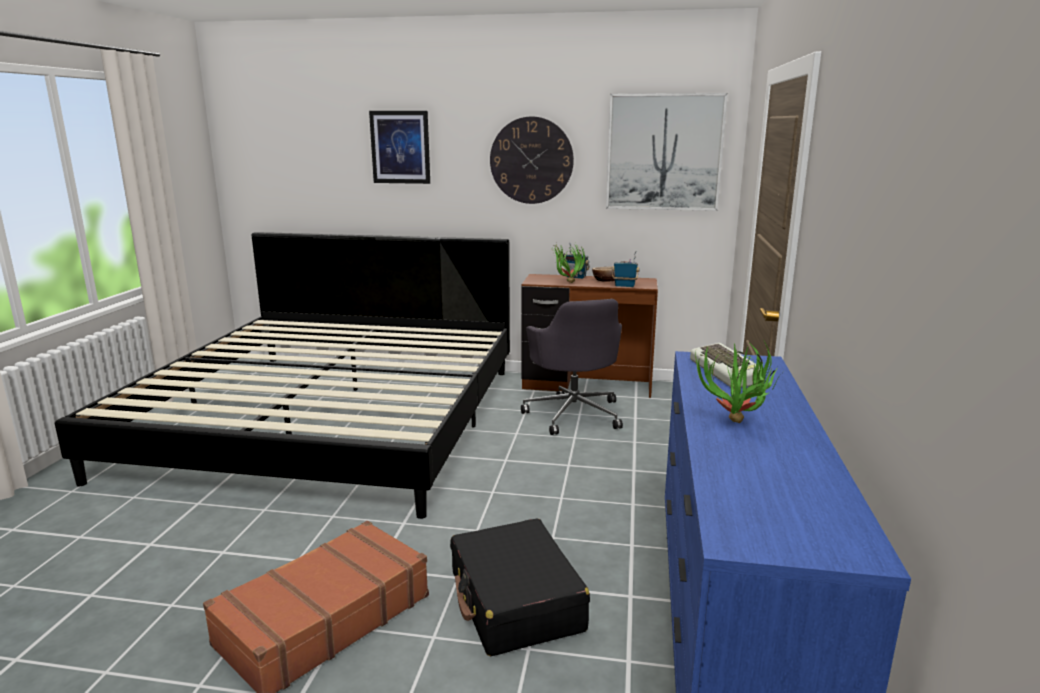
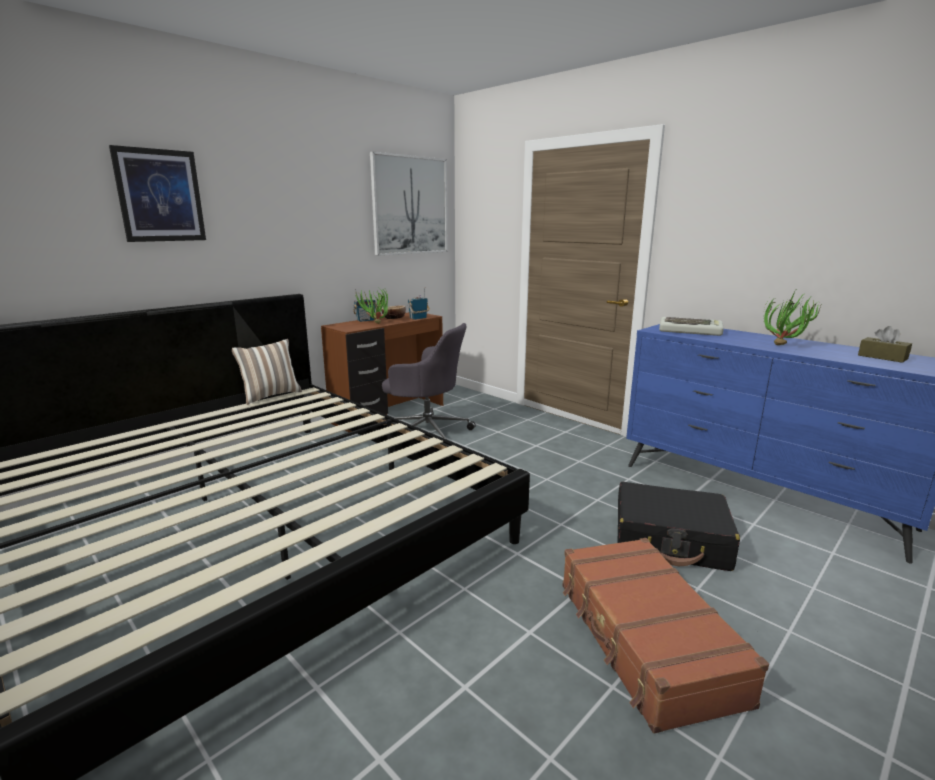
camera: 55 degrees left, 0 degrees up
(461, 328) = (270, 395): none -> pillow
(531, 160) = (310, 212): wall clock -> none
(786, 491) = (882, 357): none -> brown tissue box

